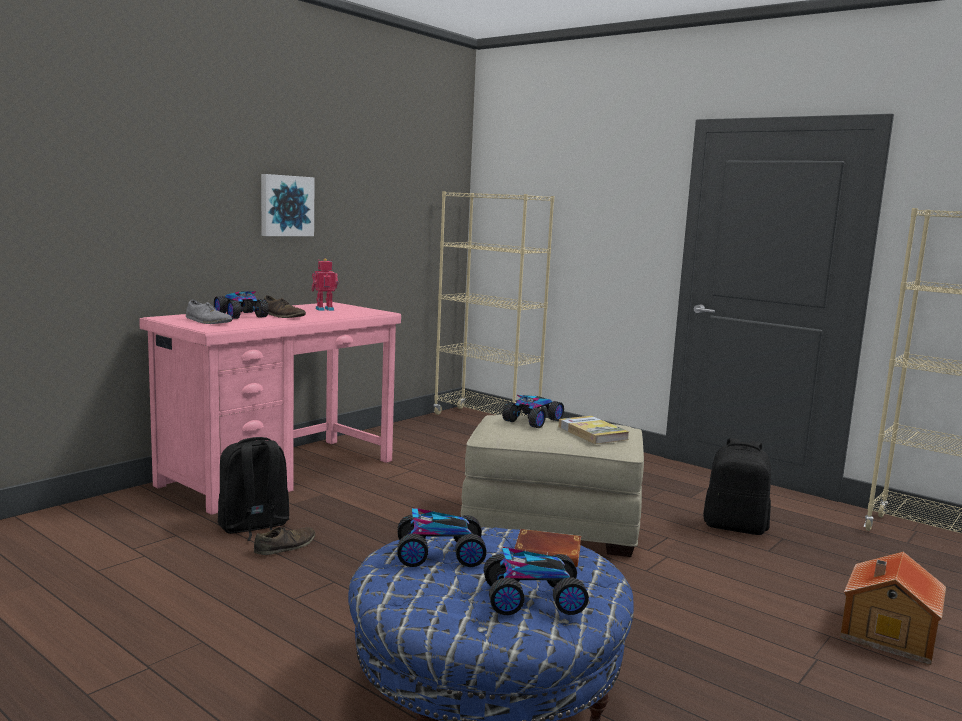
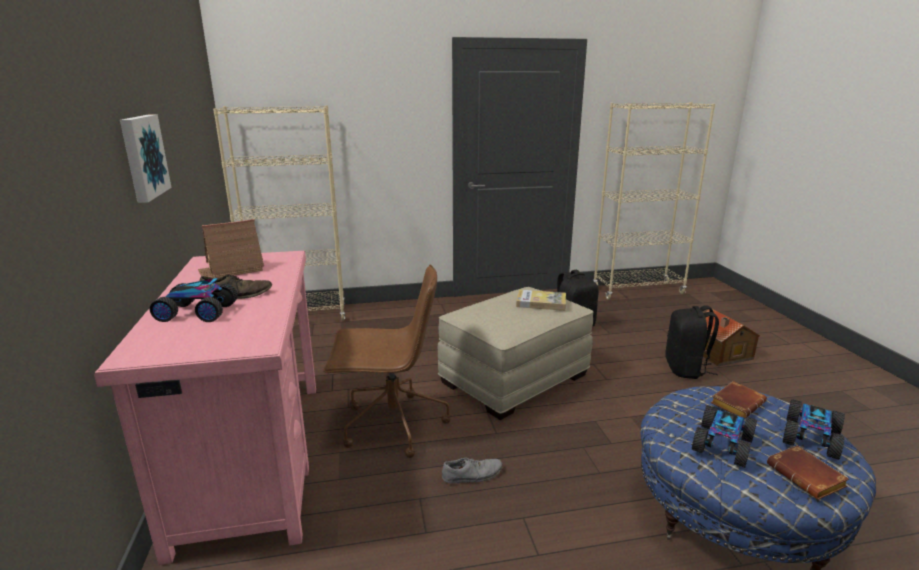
camera: 50 degrees left, 10 degrees up
(208, 322) = (208, 337): grey shoe -> grey shoe (472, 475)
(253, 527) = (365, 524): black backpack -> black backpack (686, 369)
(285, 546) = (429, 519): brown shoe -> none
(324, 309) = (232, 270): toy robot -> toy house
(384, 498) = (389, 425): none -> brown office chair
(434, 599) = (807, 477): none -> brown book
(533, 421) = (492, 309): toy car -> none

